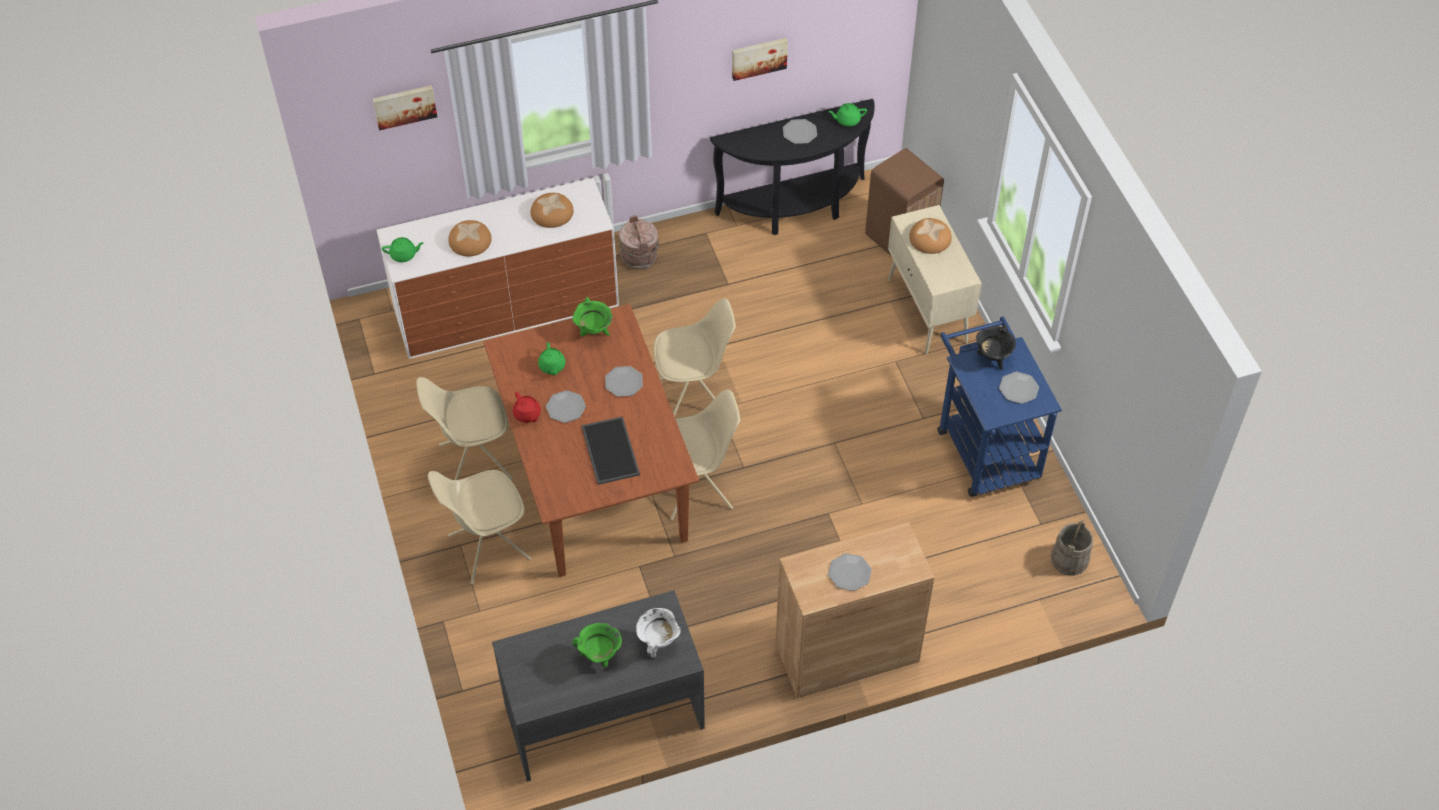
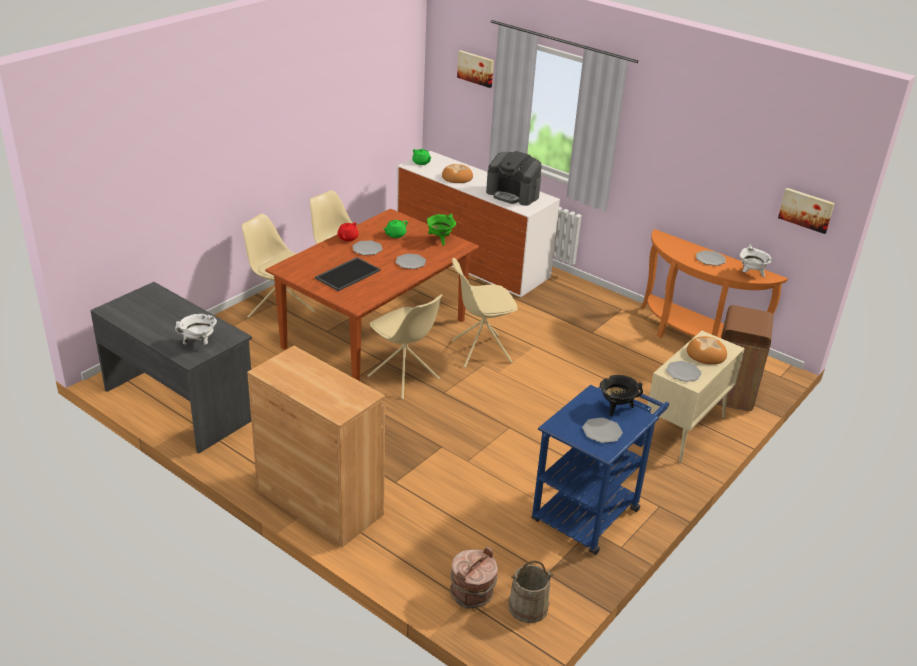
camera: 55 degrees right, 20 degrees down
(552, 212) = (513, 194): bread -> coffee machine
(599, 656) = (170, 323): green cooking pot -> none
(639, 257) = (569, 291): brown bucket -> brown bucket (472, 594)
(694, 398) = (480, 351): beige chair -> beige chair turned 120 degrees clockwise
(758, 57) = (707, 175): picture -> picture (806, 209)
(796, 209) = (692, 338): black console table -> orange console table
(847, 120) = (751, 274): green teapot -> white cooking pot
(849, 573) = (307, 381): plate -> plate (683, 372)

